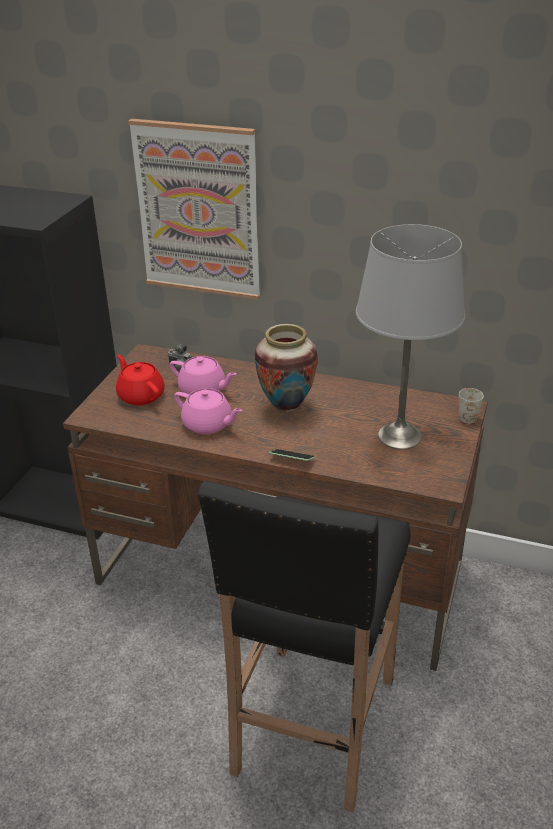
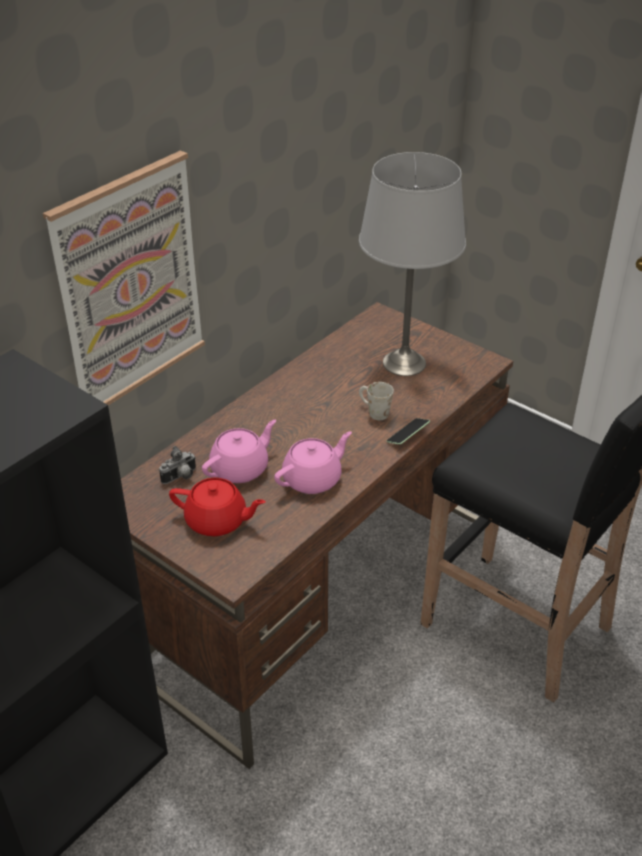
camera: 70 degrees left, 5 degrees up
(141, 395) = (217, 521): red teapot -> red teapot turned 150 degrees counterclockwise
(286, 408) = (315, 417): vase -> none
(468, 415) = (393, 317): white mug -> white mug (373, 412)

